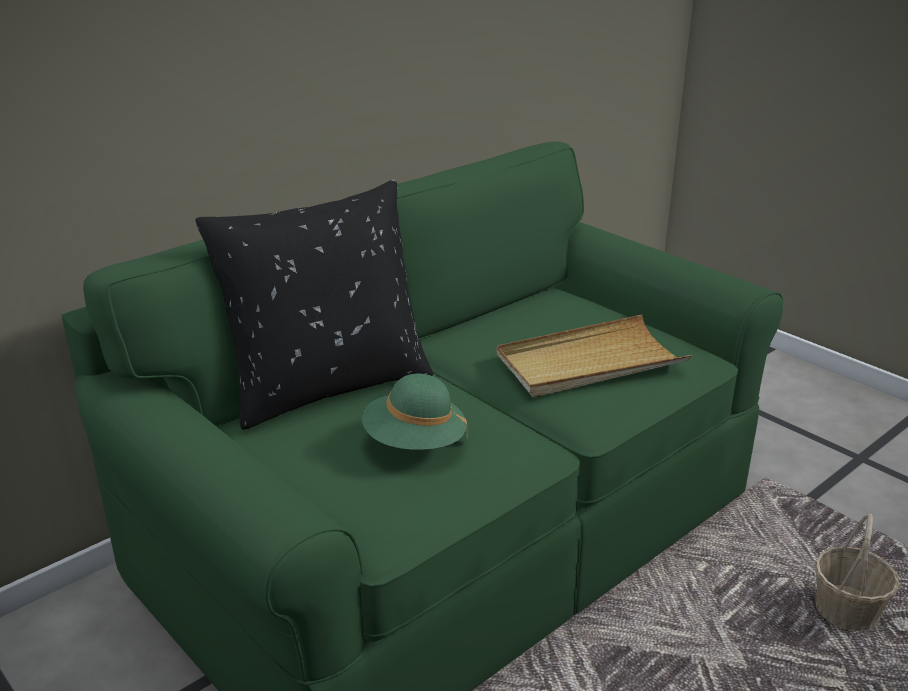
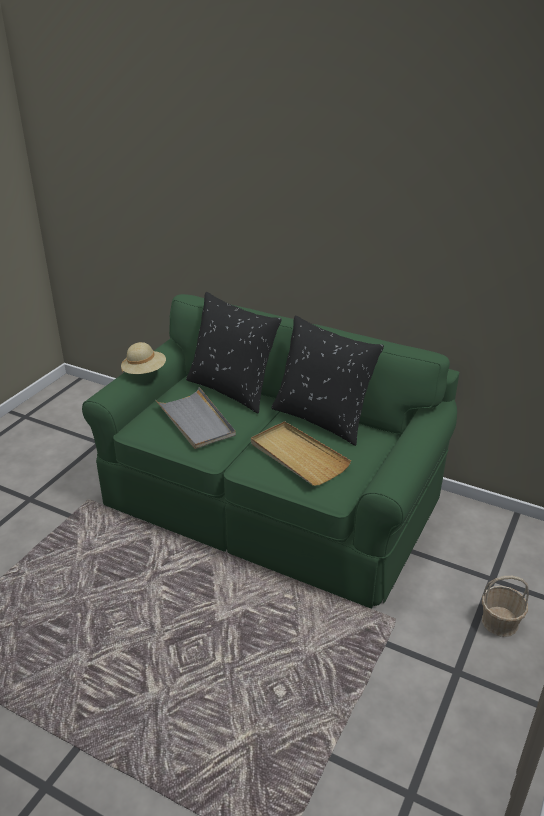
camera: 70 degrees right, 5 degrees up
(228, 446) = (144, 372): none -> beige hat
(414, 443) = (196, 421): green hat -> grey tray
(490, 323) = (322, 419): none -> black pillow
(847, 610) = (282, 664): basket -> basket (500, 622)

